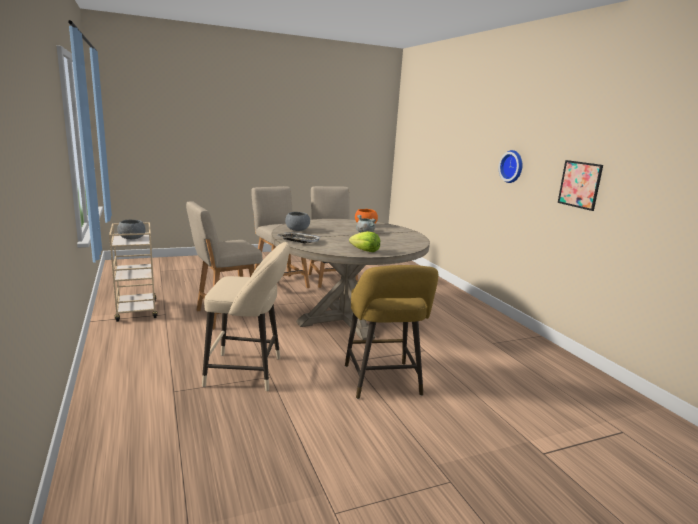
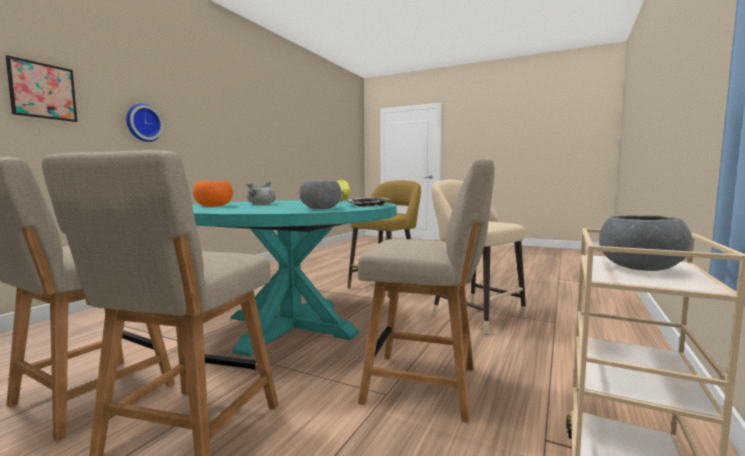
camera: 130 degrees left, 10 degrees down
(345, 318) = (291, 325): beige dining table -> turquoise dining table
(580, 184) = (221, 139): picture -> picture (43, 91)

